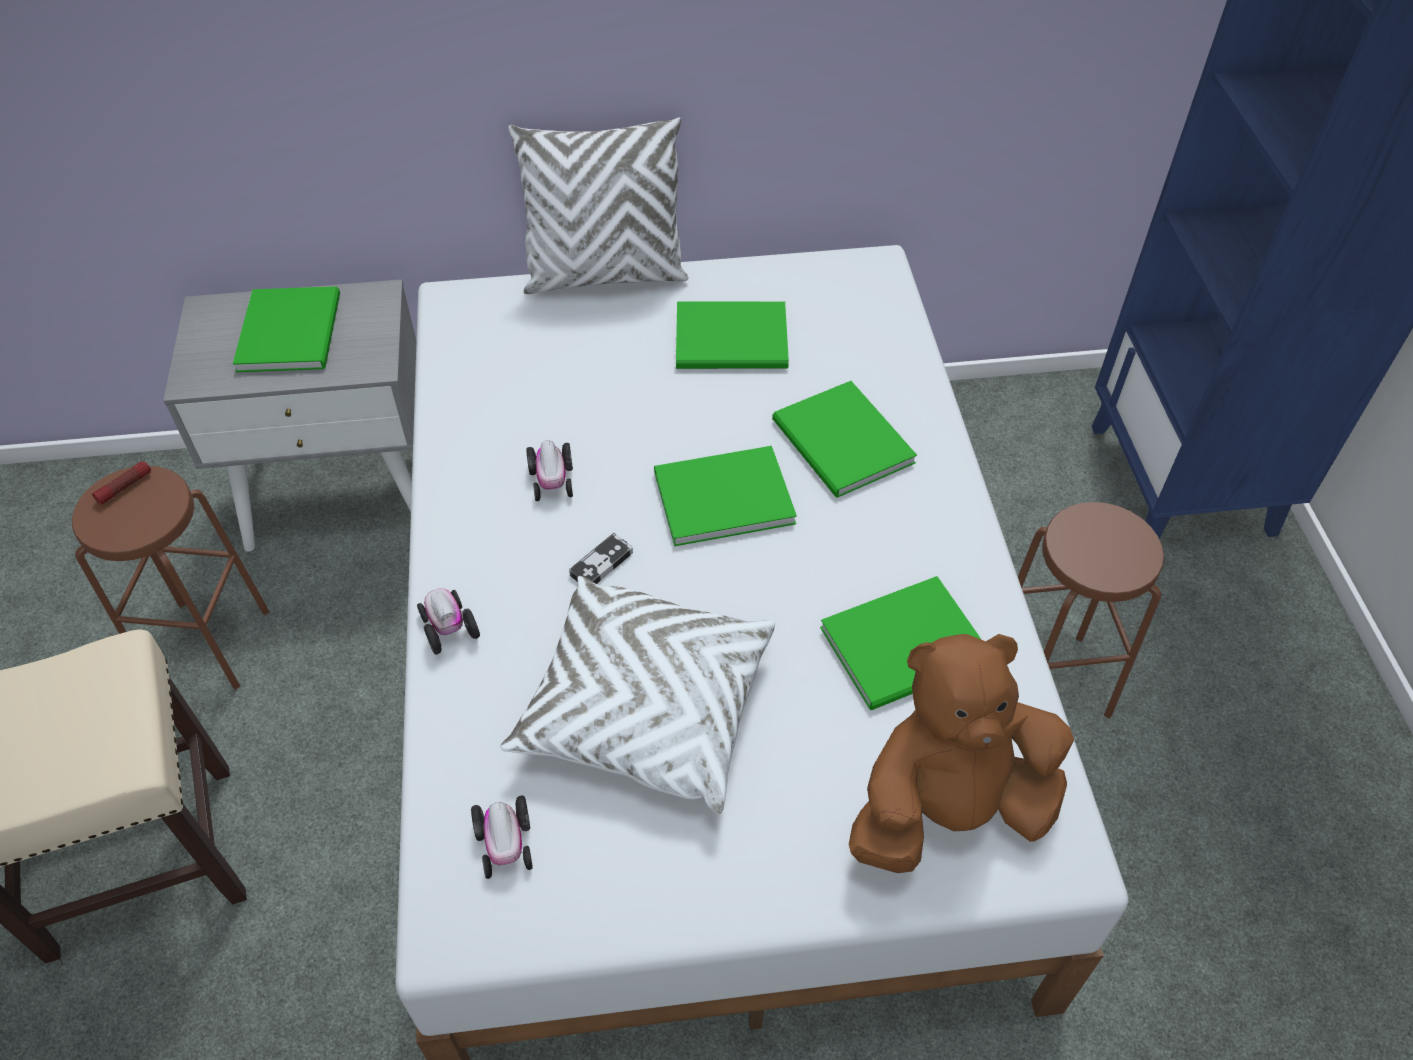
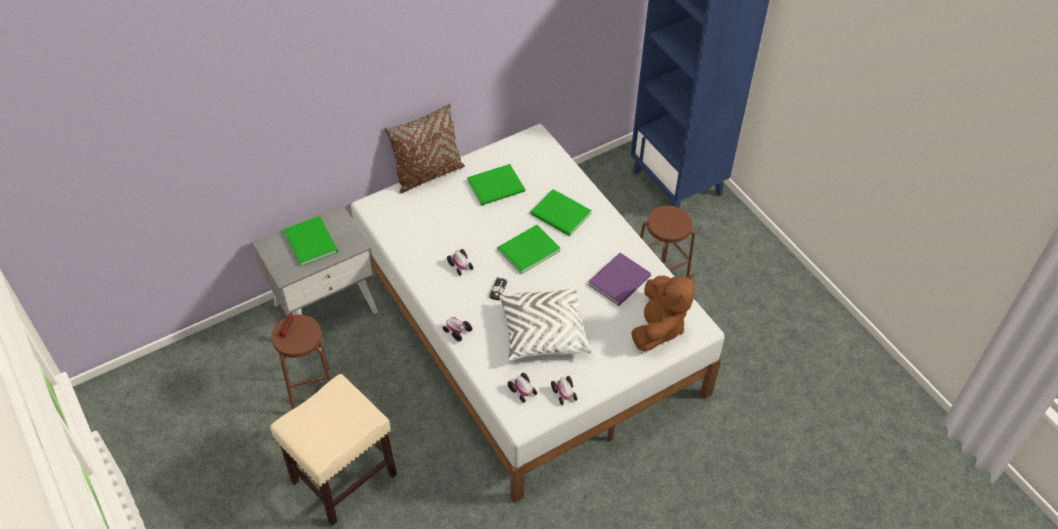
camera: 25 degrees left, 0 degrees up
(604, 896) = (564, 393): none -> toy car
(605, 274) = (428, 174): white pillow -> brown pillow
(910, 646) = (621, 280): green book -> purple book
(948, 809) = (658, 327): brown plush toy -> brown plush toy turned 150 degrees clockwise

